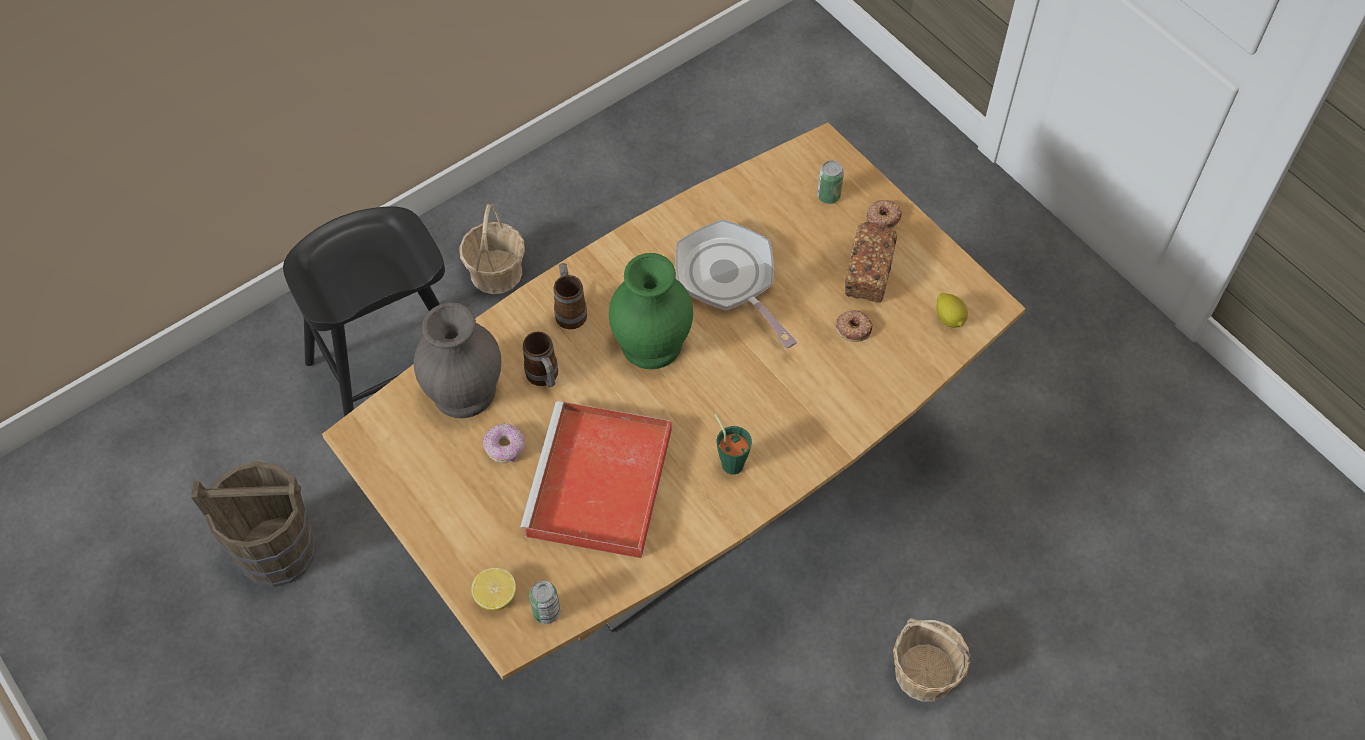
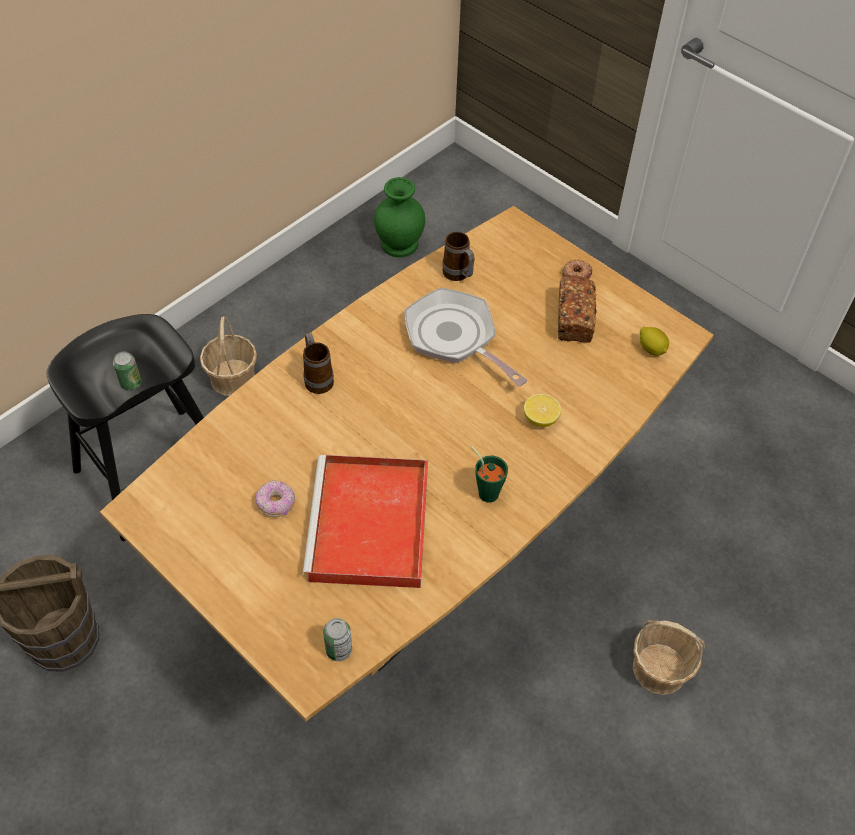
camera: 10 degrees left, 5 degrees down
(462, 392) = (229, 458): grey vase -> none
(495, 596) = (287, 641): lemon -> lemon (540, 418)
(544, 378) = (303, 438): mug -> mug (458, 276)
(650, 344) = (395, 398): green vase -> green vase (399, 244)
(828, 196) = (526, 262): can -> can (131, 383)
(853, 327) = (571, 365): donut -> none

